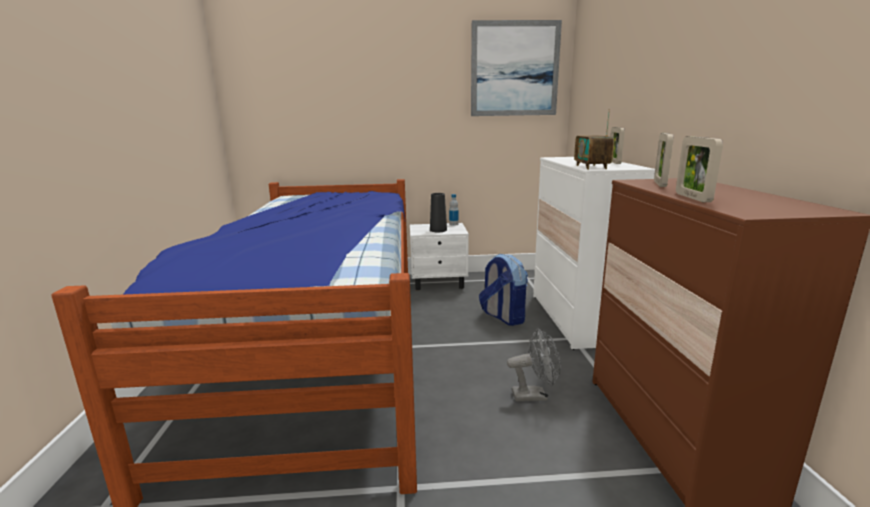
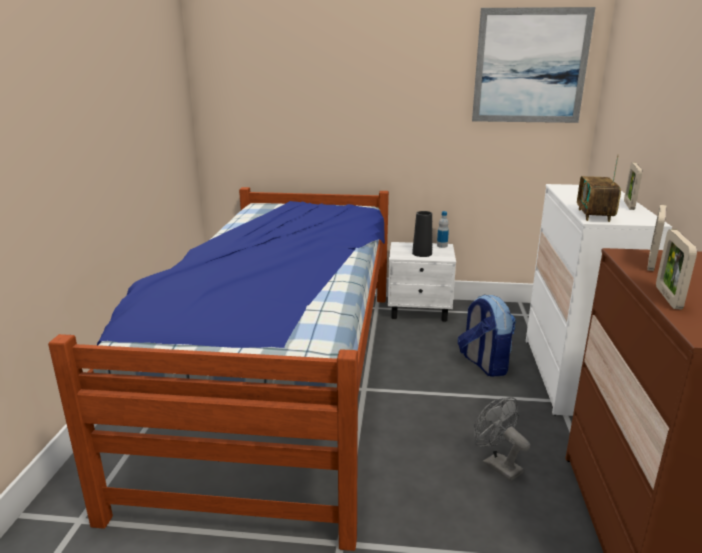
camera: 10 degrees right, 5 degrees up
(535, 395) = (497, 465): grey fan -> grey fan turned 135 degrees counterclockwise

